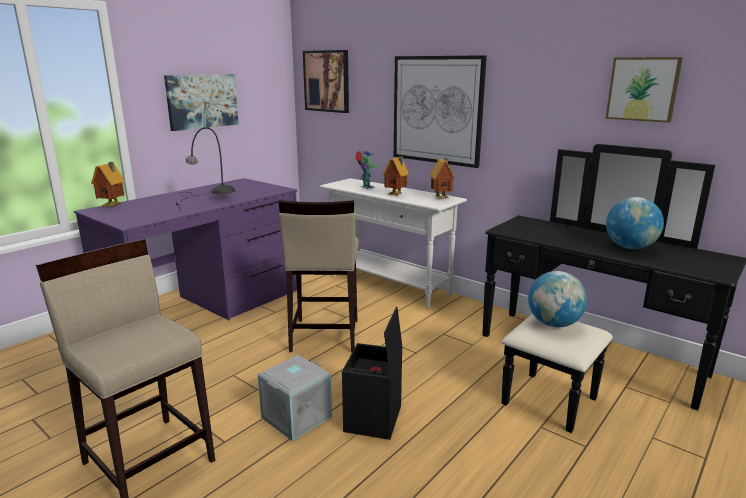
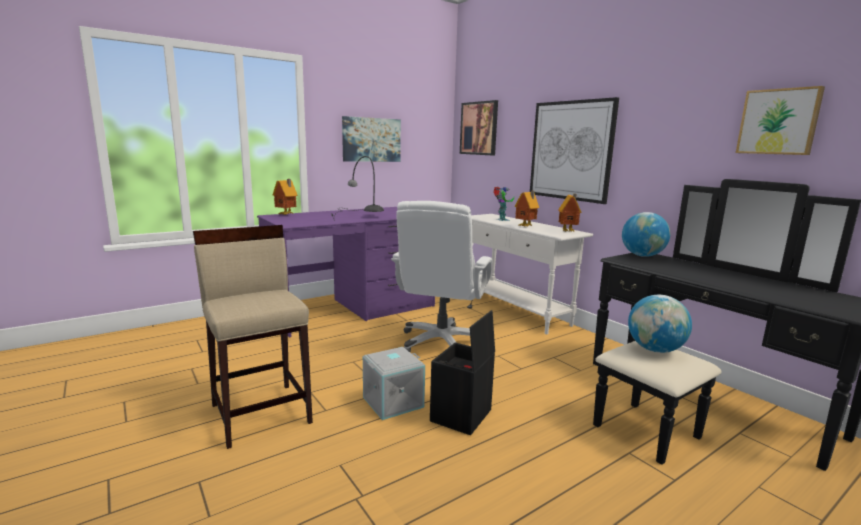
camera: 15 degrees right, 5 degrees down
(324, 335) = (441, 343): beige stool -> white office chair
(630, 247) = (753, 284): globe -> globe (642, 256)

